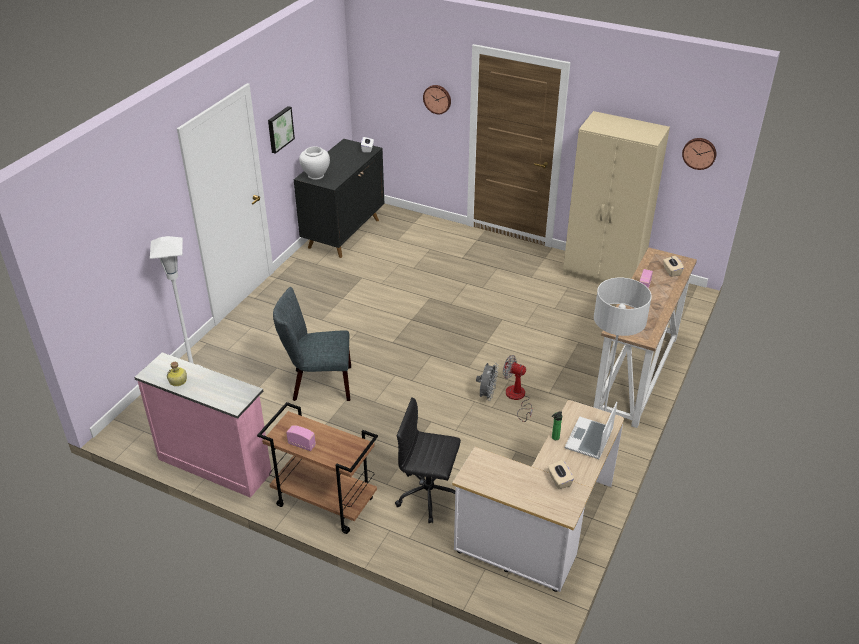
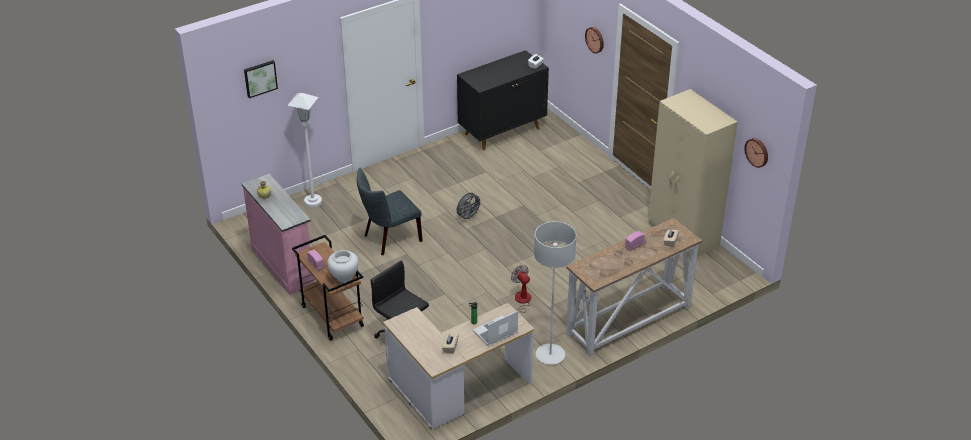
camera: 30 degrees right, 0 degrees up
(279, 129) = (448, 32): picture -> picture (260, 78)
(316, 175) = (476, 76): white vase -> white vase (344, 278)
(317, 384) = (389, 239): grey chair -> grey chair turned 60 degrees counterclockwise
(486, 395) = (501, 291): grey fan -> grey fan (468, 217)

